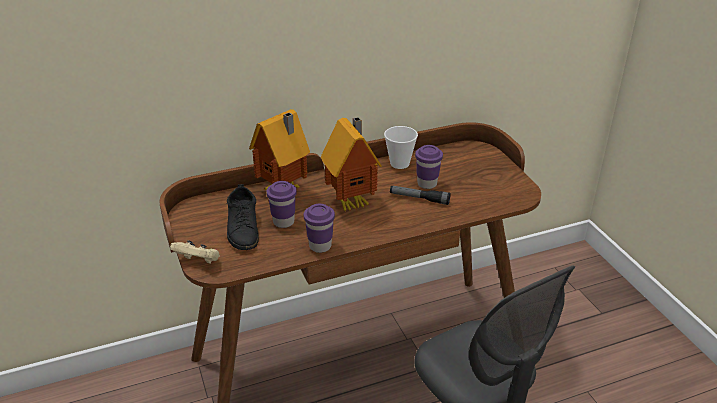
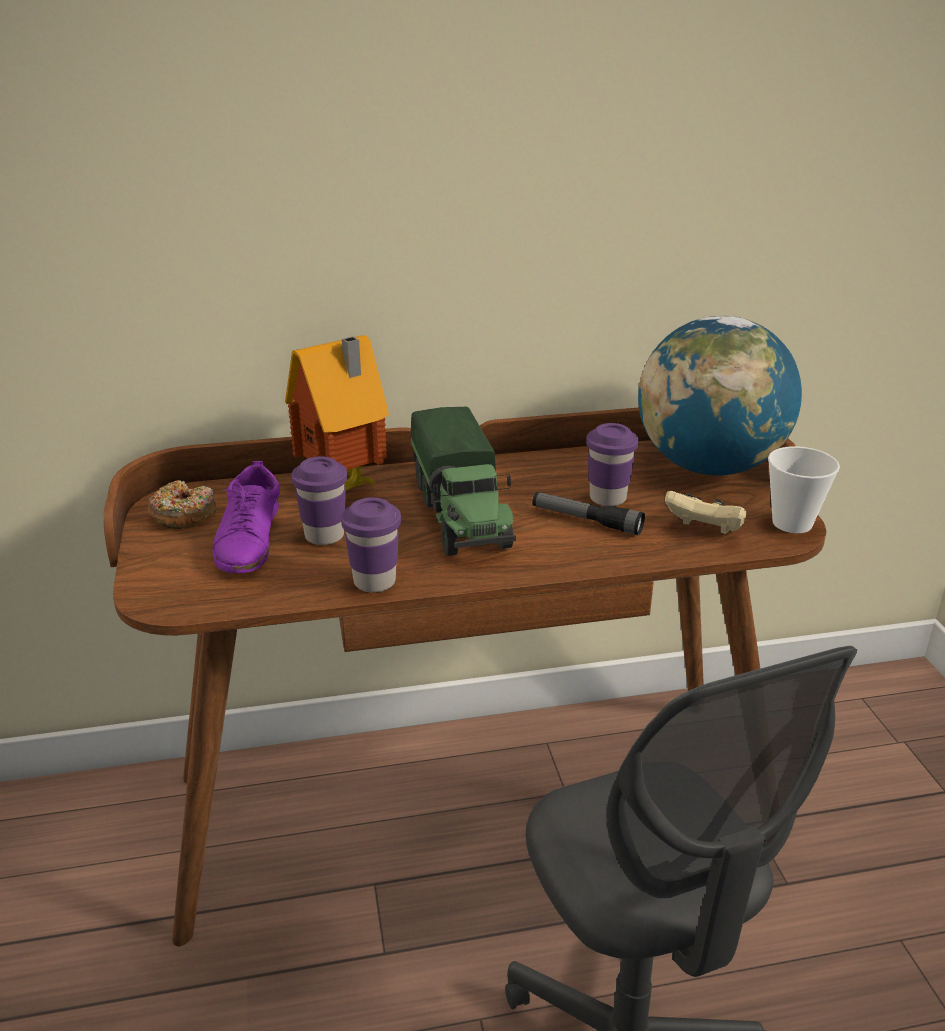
camera: 10 degrees right, 5 degrees down
(198, 262) = (146, 585): beige game controller -> beige game controller (704, 530)
(200, 217) = (183, 515): none -> donut
(243, 228) = (249, 539): black shoe -> purple shoe
(353, 202) = (461, 516): toy house -> toy truck
(399, 163) = (567, 462): cup -> cup (792, 523)
(475, 159) = (709, 467): none -> globe

